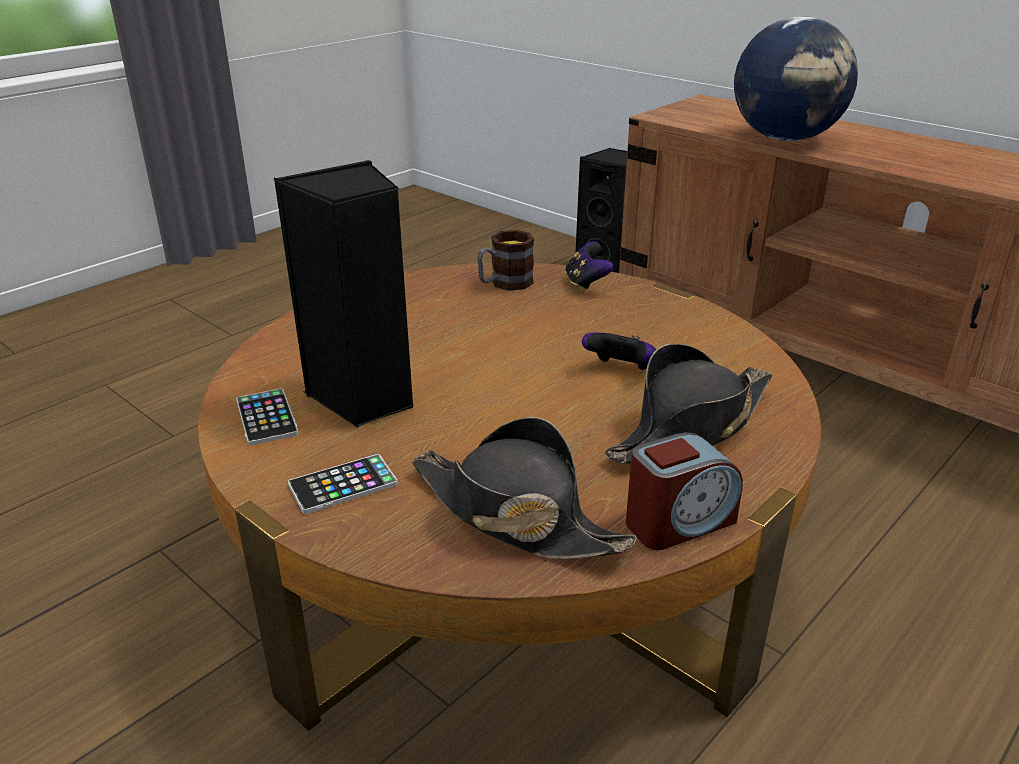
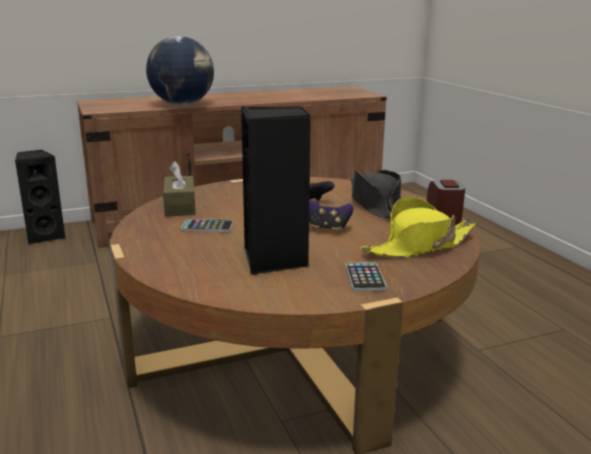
camera: 65 degrees left, 10 degrees down
(266, 417) = (269, 289): phone -> phone (207, 227)
(504, 284) = (180, 206): mug -> brown tissue box
(514, 514) = (419, 246): black hat -> yellow hat
(586, 284) = (210, 191): game controller -> game controller (328, 229)

